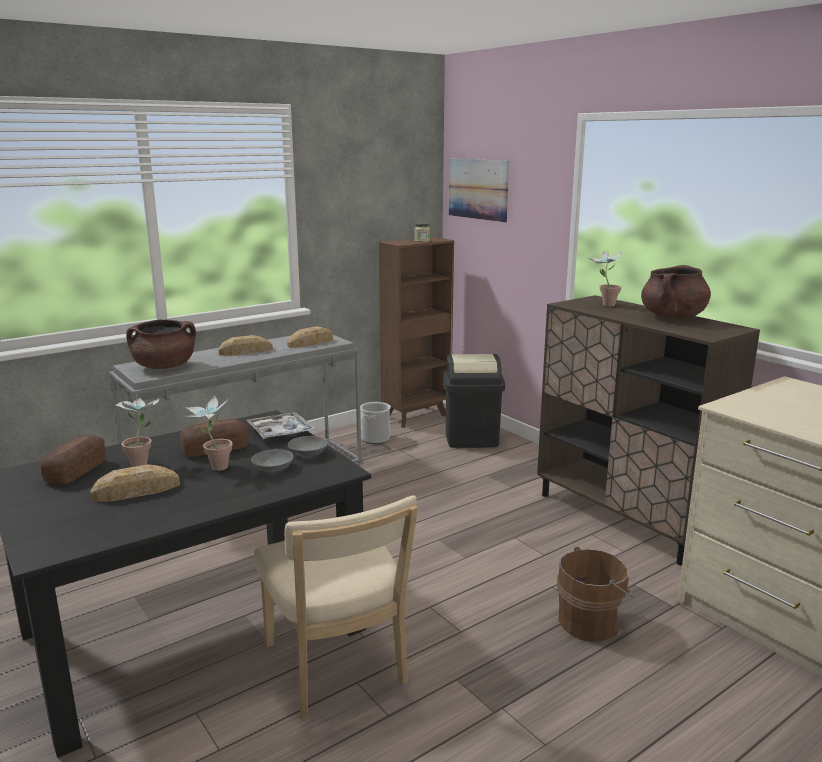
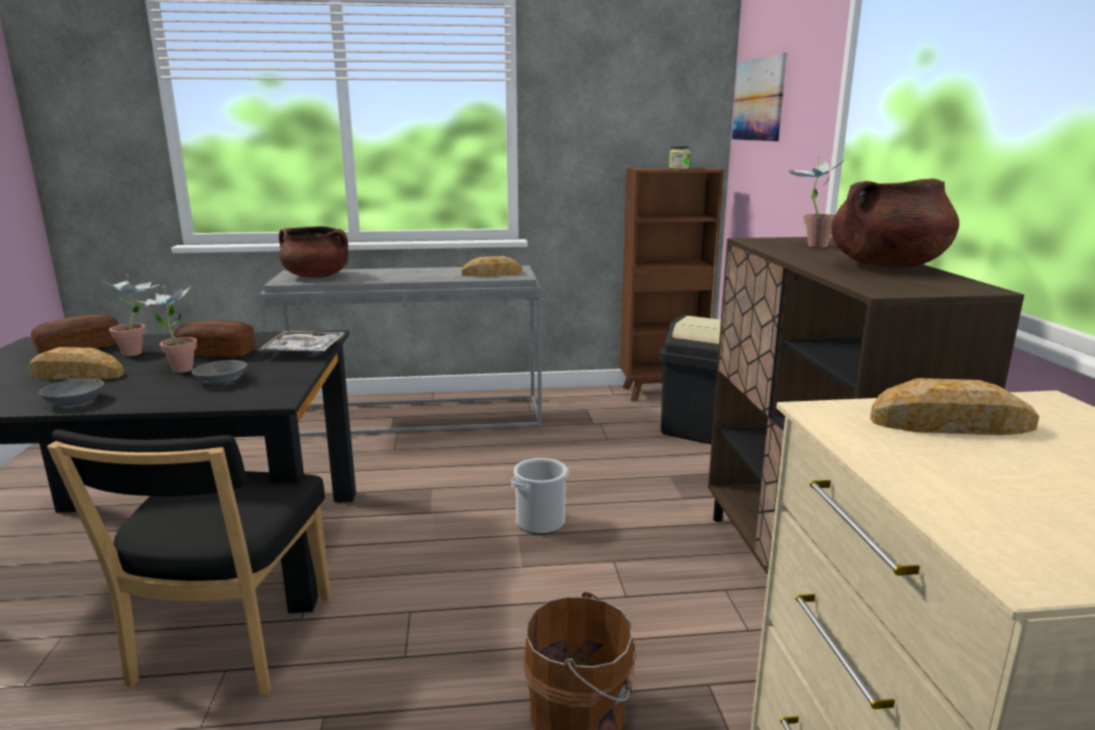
camera: 30 degrees right, 0 degrees up
(245, 351) = (413, 274): bread -> bread (951, 424)
(309, 453) = (284, 374): grey bowl -> grey bowl (75, 402)
(337, 669) = (229, 645): beige chair -> black chair
(375, 439) = (587, 407): bucket -> bucket (540, 522)

